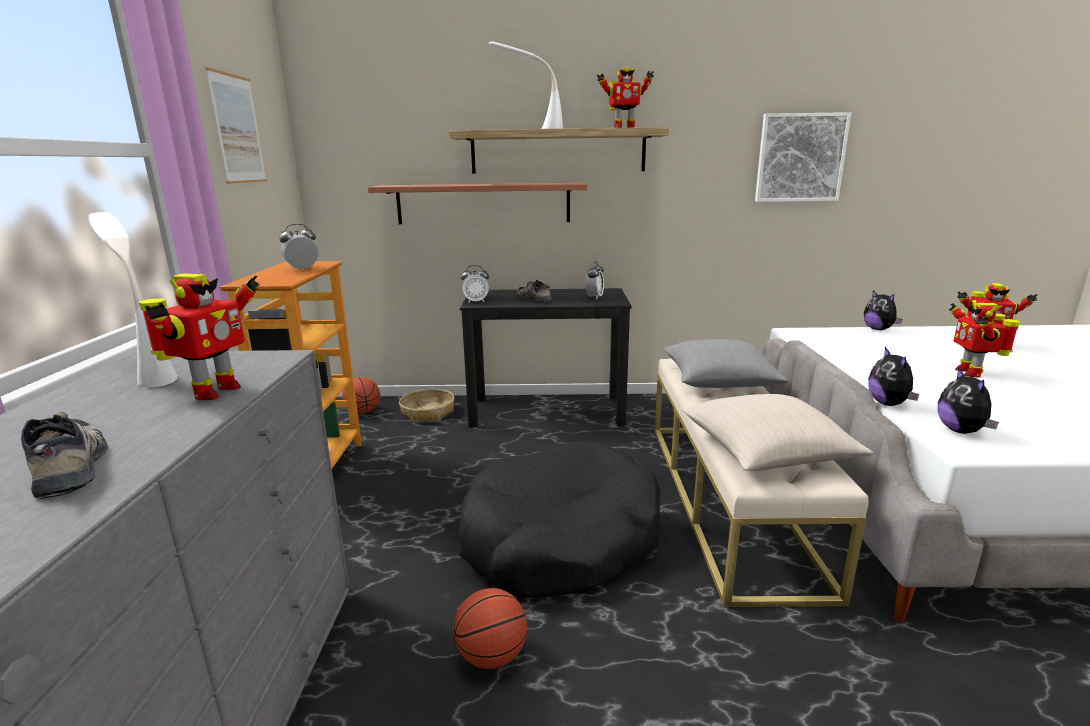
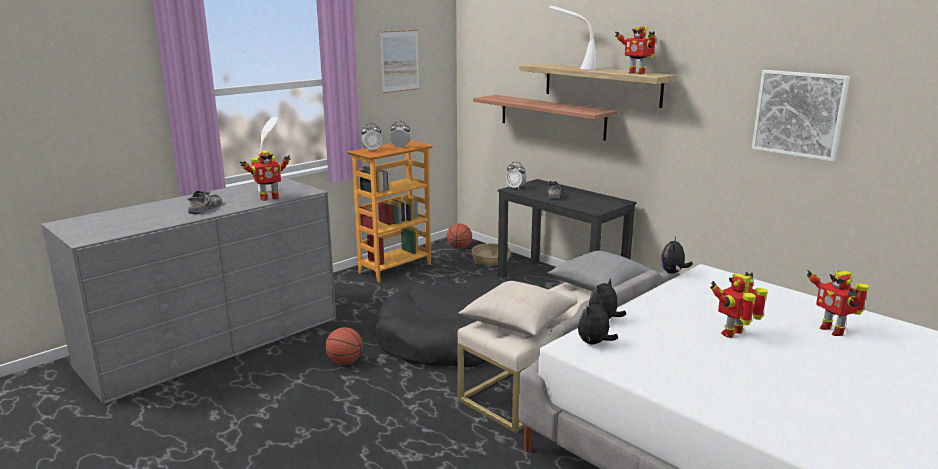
camera: 45 degrees right, 0 degrees up
(594, 297) = (593, 203): alarm clock -> alarm clock (371, 150)
(878, 329) = (786, 292): plush toy -> plush toy (673, 272)

